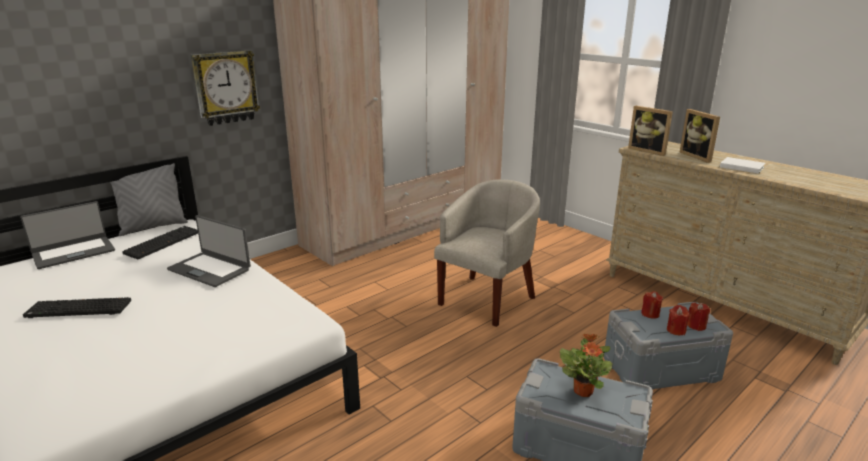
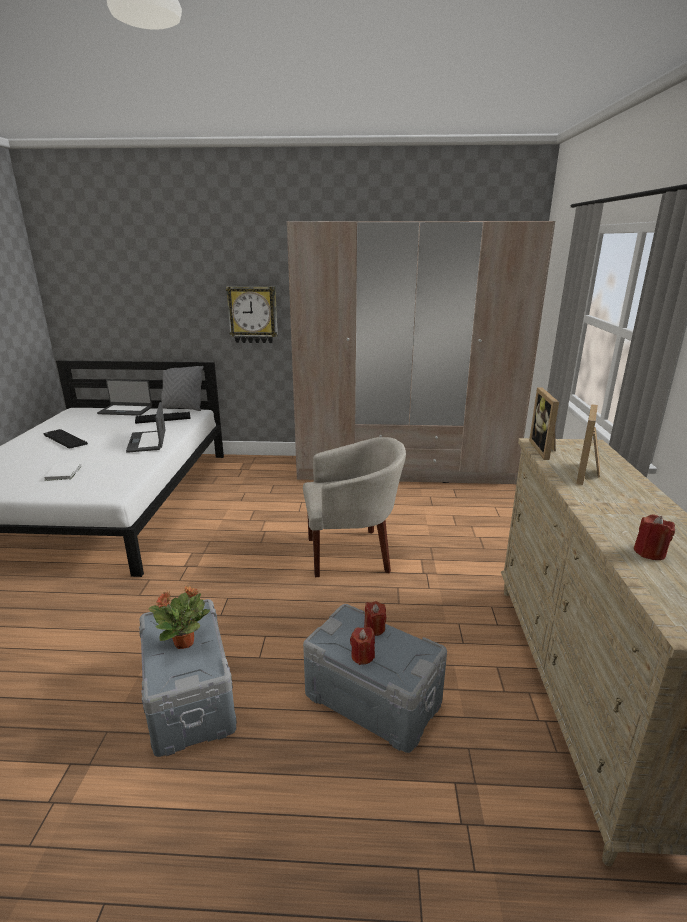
camera: 45 degrees right, 0 degrees up
(696, 326) = (391, 666): red candle -> red candle (649, 552)
(740, 166) = (607, 503): white book -> white book (65, 472)

